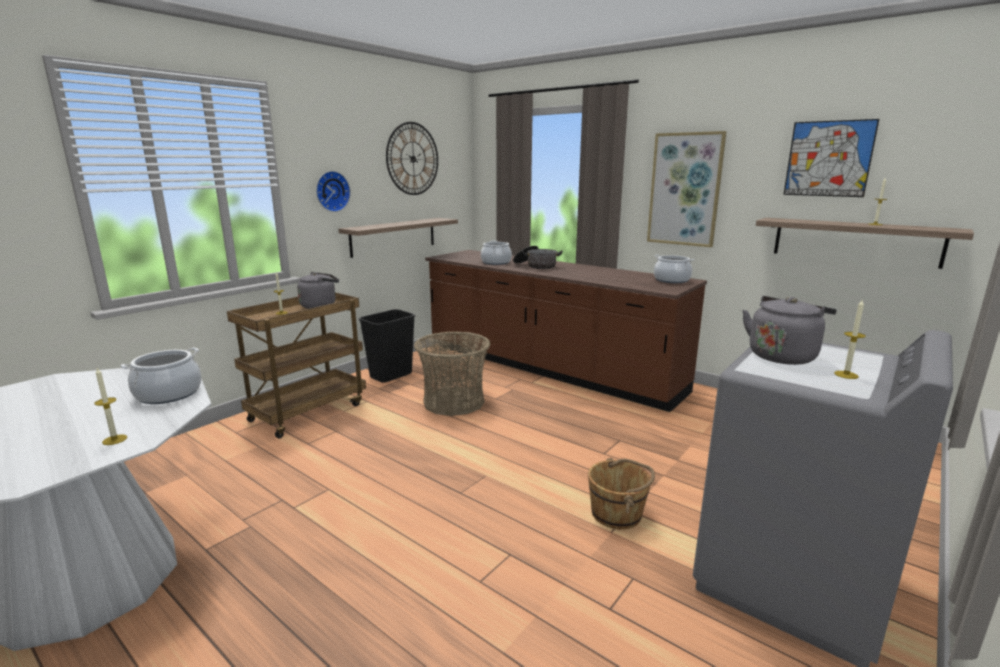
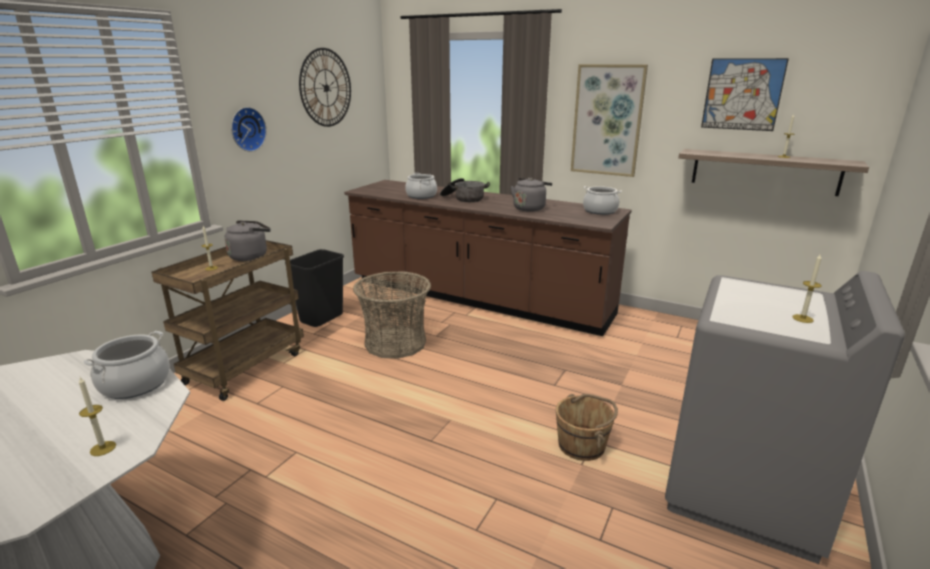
camera: 10 degrees left, 5 degrees up
(394, 236) = (311, 172): shelf -> none
(783, 356) = (743, 301): grey kettle -> grey kettle (530, 208)

